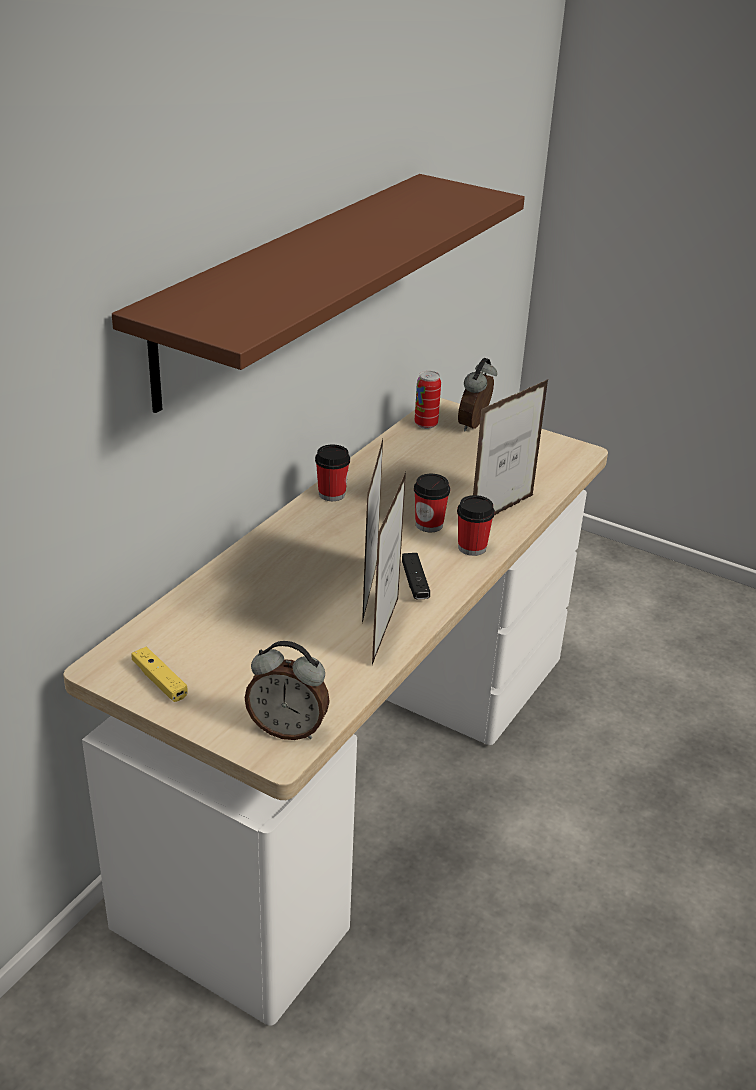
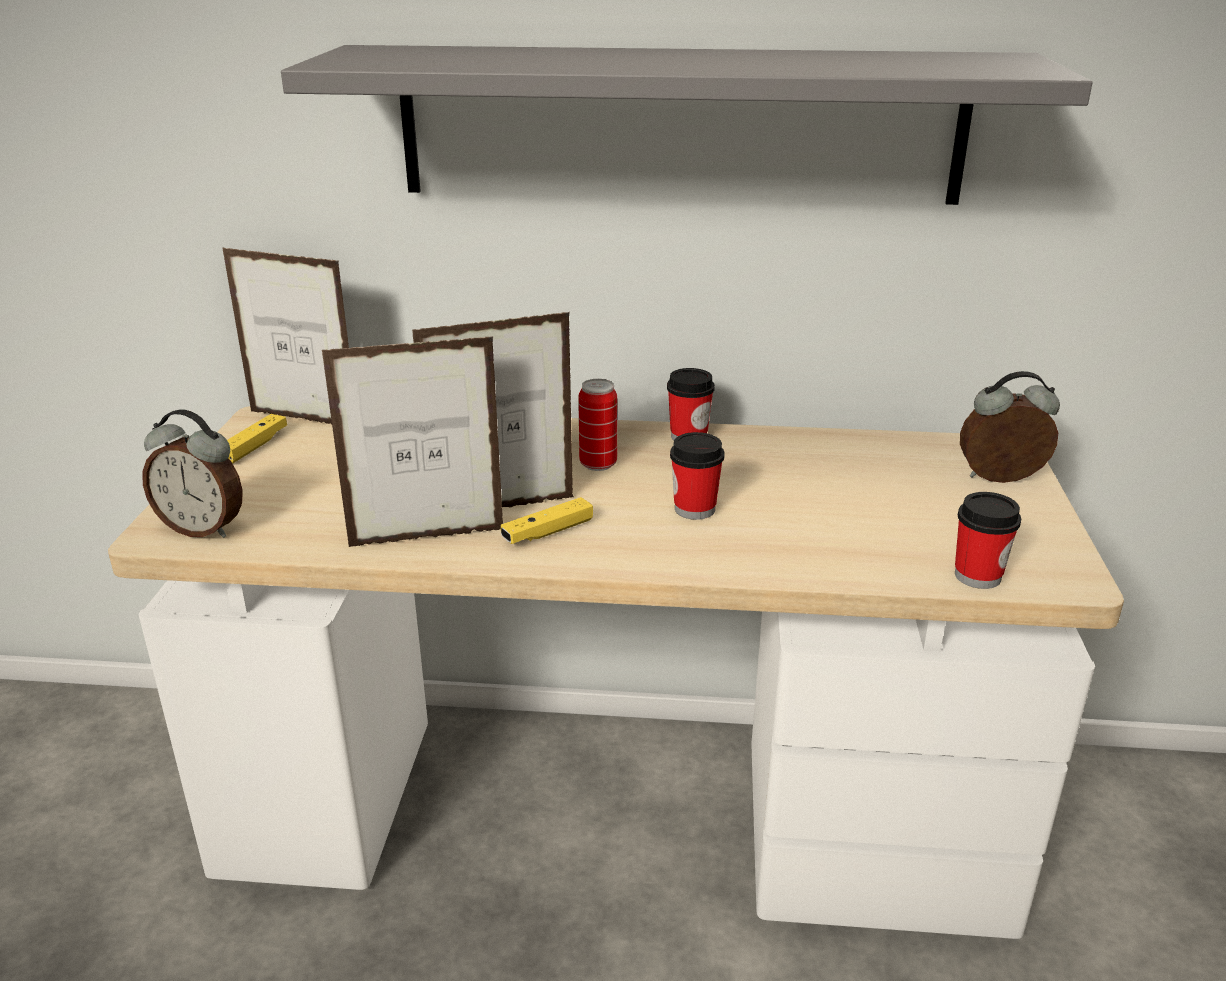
camera: 65 degrees right, 5 degrees down
(288, 729) = (203, 528): alarm clock -> alarm clock turned 60 degrees counterclockwise
(290, 284) = (679, 125): brown shelf -> grey shelf
(415, 583) = (548, 532): black game controller -> yellow game controller
(426, 424) = (944, 448): can -> can (598, 464)
(472, 547) = (674, 551): cup -> cup (977, 576)
(502, 511) = (795, 552): picture frame -> picture frame (304, 420)

